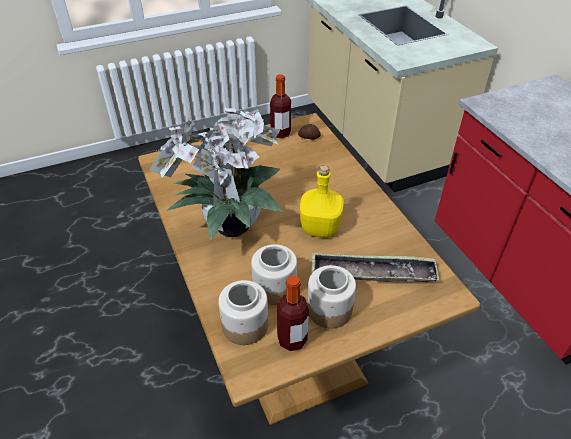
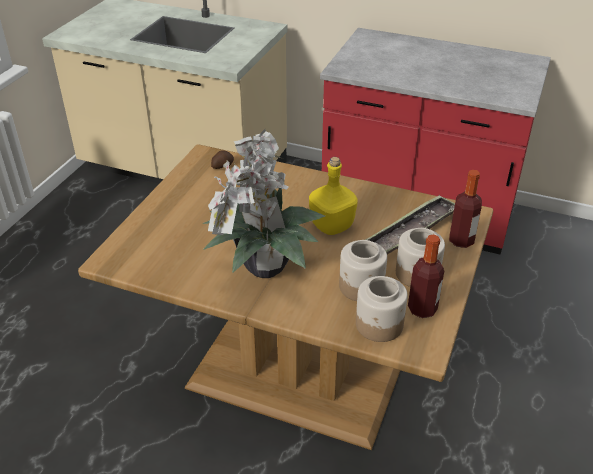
camera: 45 degrees left, 5 degrees down
(280, 133) = (192, 175): bottle -> bottle (461, 240)

